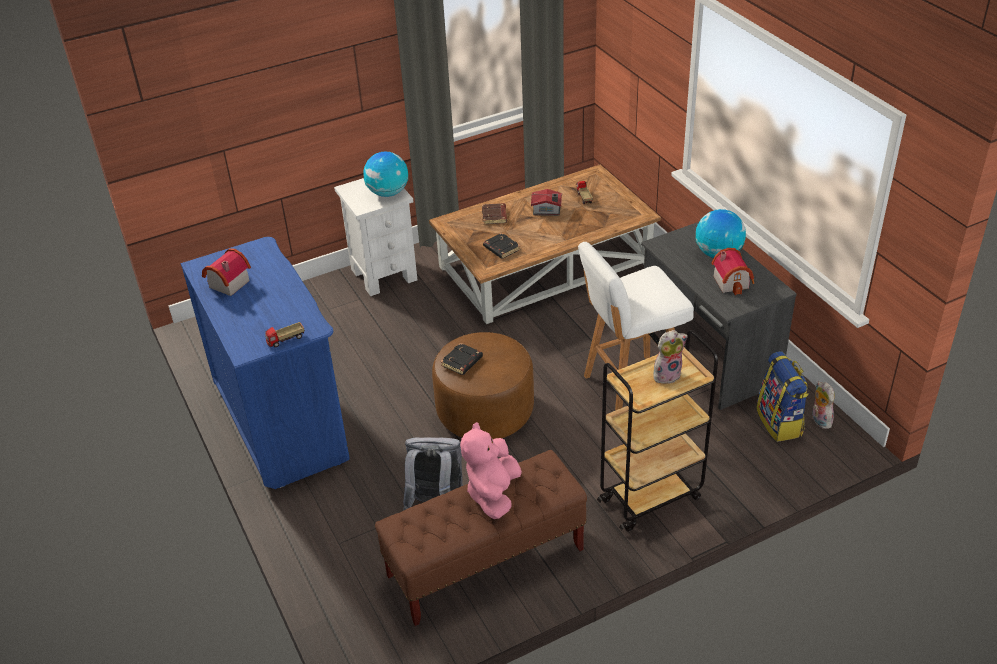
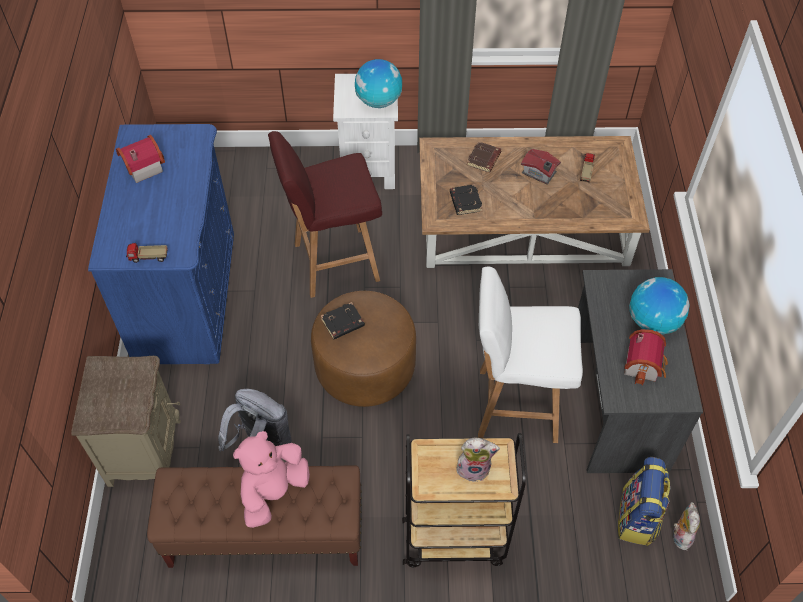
camera: 25 degrees right, 15 degrees up
(329, 551) = (146, 452): none -> beige nightstand
(401, 349) = (334, 262): none -> red stool

